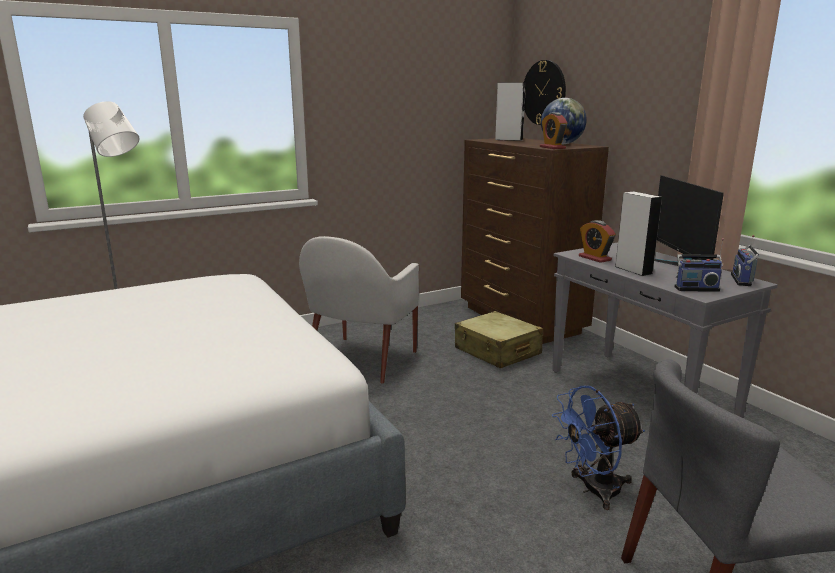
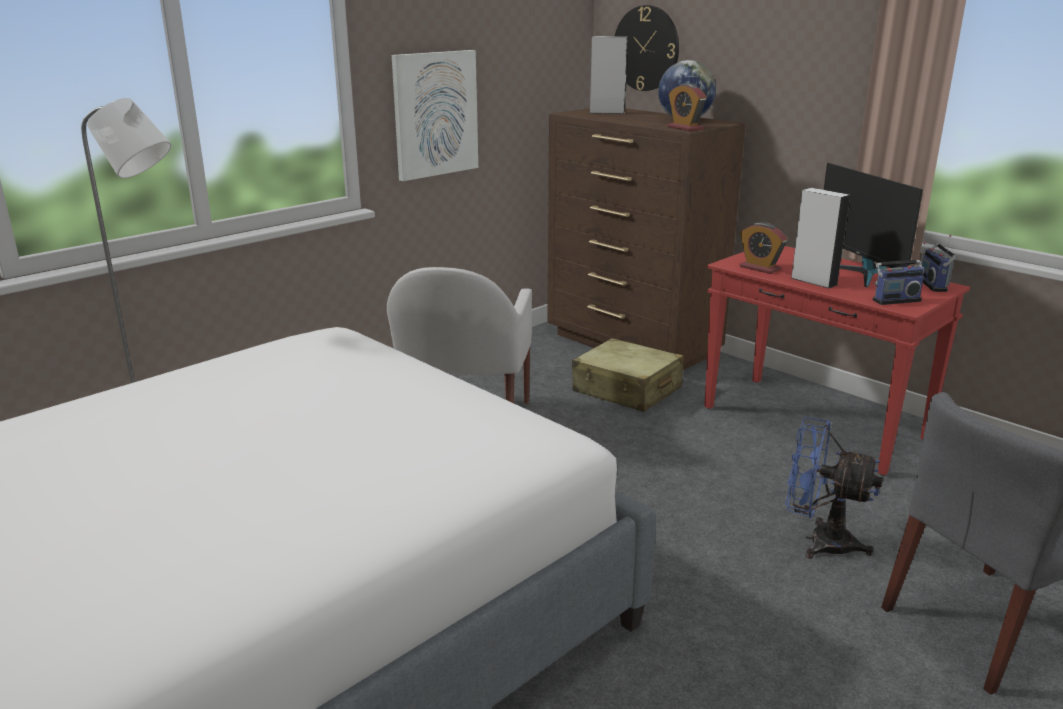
camera: 15 degrees left, 5 degrees up
(372, 135) = (435, 114): none -> picture
(593, 490) = (819, 541): blue fan -> blue fan turned 60 degrees clockwise
(641, 394) = (815, 423): grey console table -> red console table

